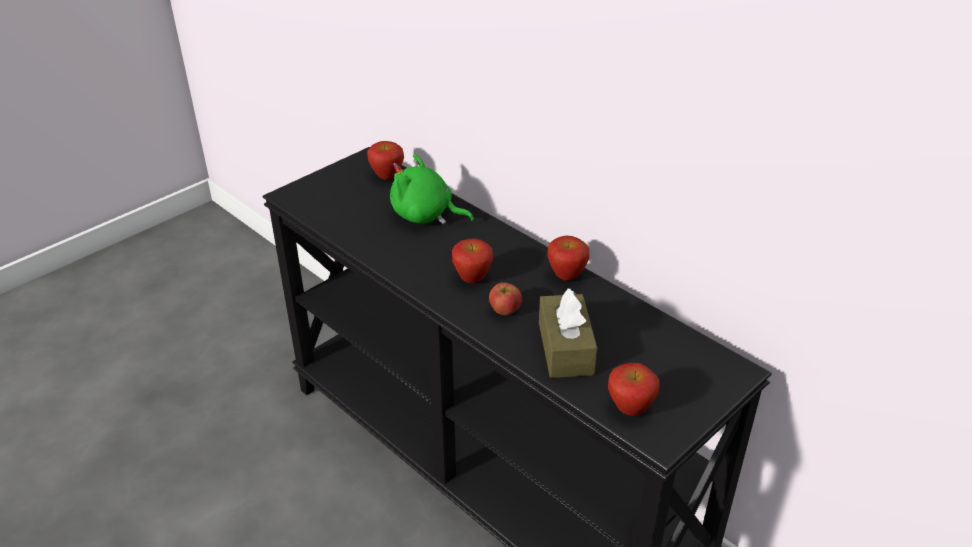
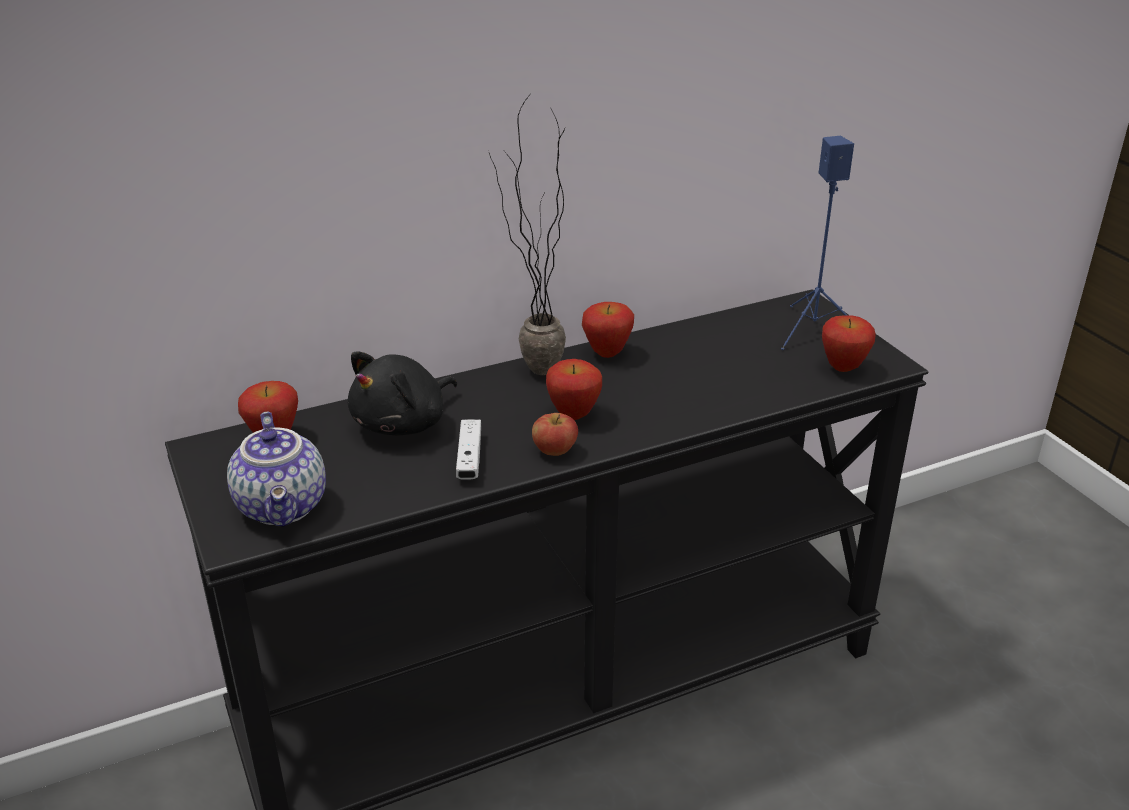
camera: 70 degrees left, 5 degrees down
(324, 200) = (284, 506): none -> teapot
(399, 249) = (469, 458): none -> white game controller
(425, 215) = (404, 423): green plush toy -> black plush toy
(505, 310) = (648, 405): apple -> apple (554, 451)
(513, 249) = (530, 375): none -> potted plant
(565, 348) = (734, 382): brown tissue box -> none
(687, 383) = (814, 330): none -> blue speaker

